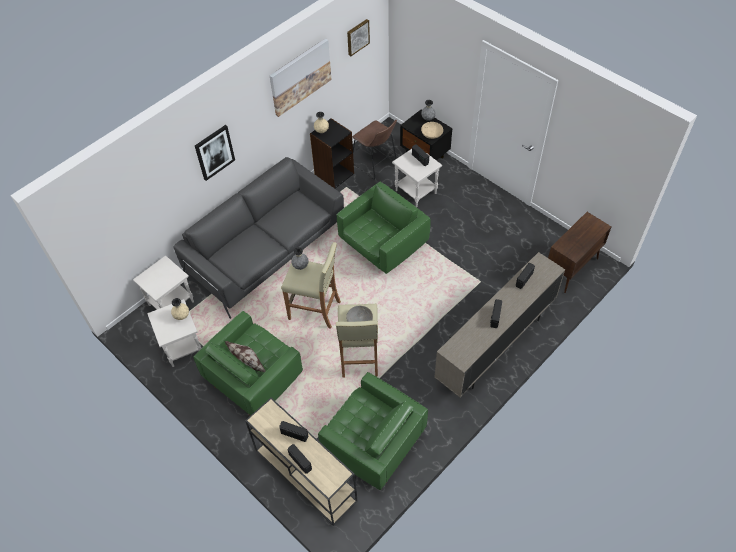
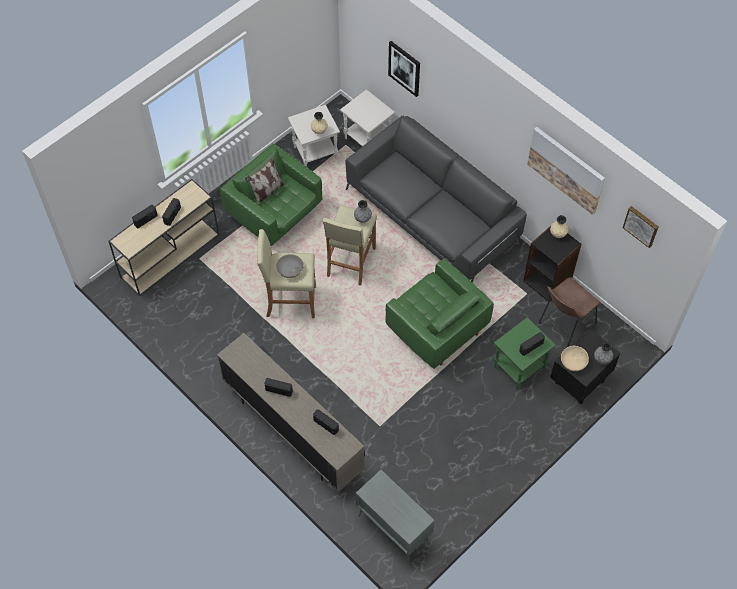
camera: 90 degrees right, 5 degrees up
(214, 152) = (466, 108): picture -> picture (404, 68)
(372, 443) = (194, 310): green armchair -> none
(416, 192) = (519, 368): white side table -> green side table
(571, 269) = (393, 529): brown cabinet -> grey cabinet

